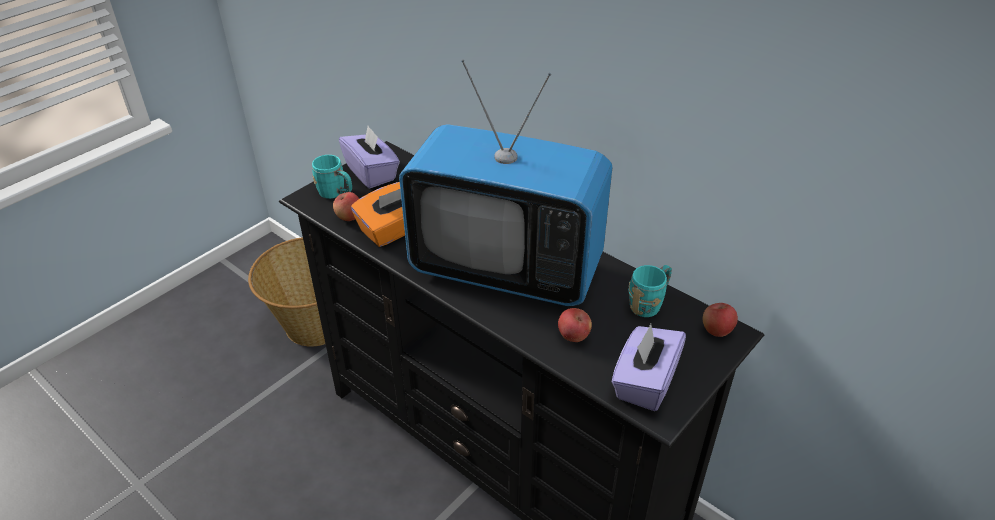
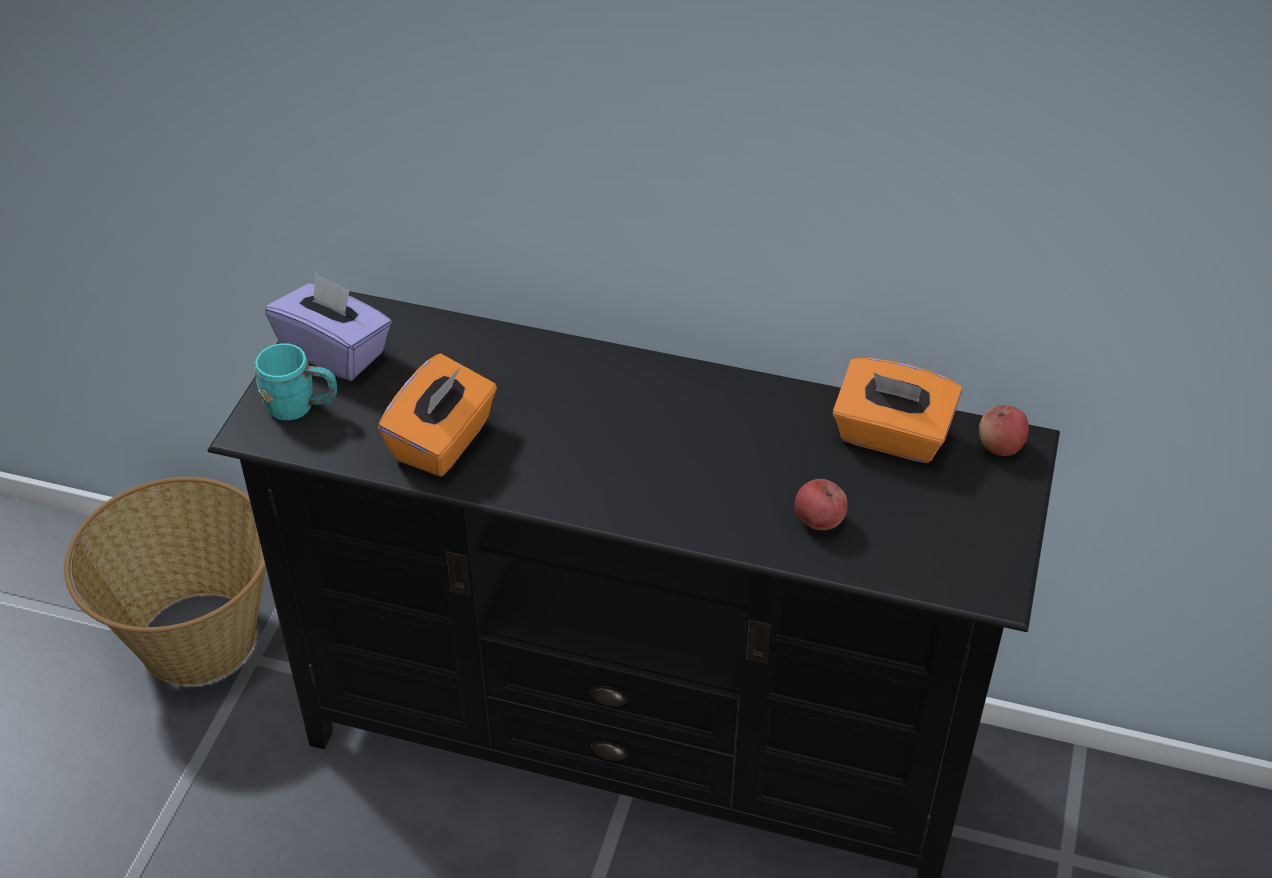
camera: 25 degrees left, 5 degrees up
(349, 217) = (354, 441): apple -> none
(506, 269) = (660, 449): television -> none
(644, 382) = (950, 554): purple tissue box -> none
(649, 303) = (891, 436): turquoise mug -> orange tissue box

